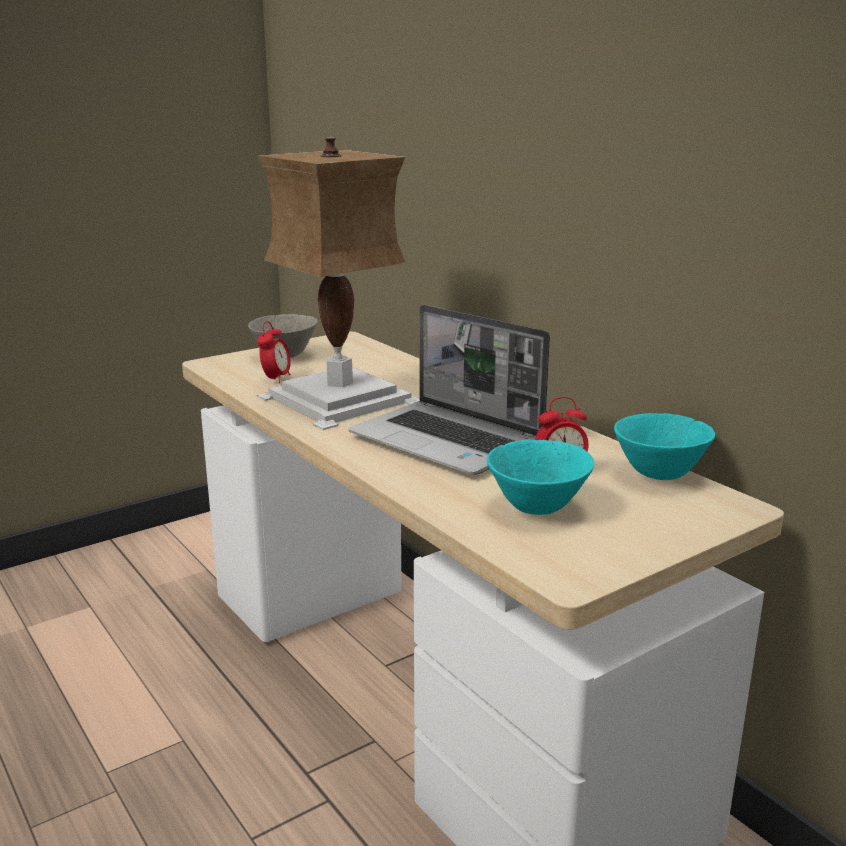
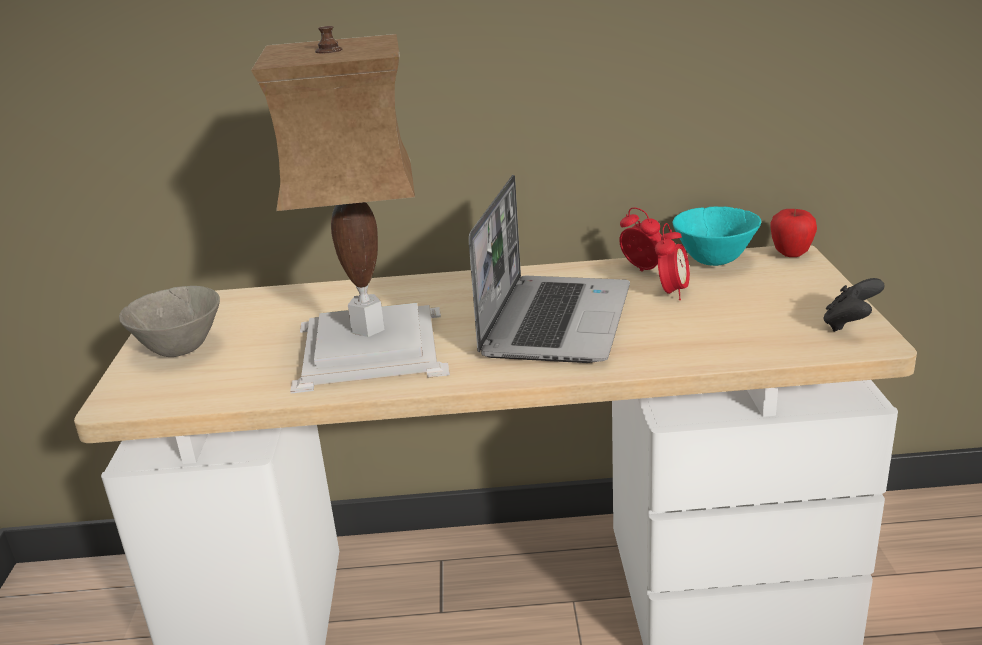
camera: 55 degrees left, 5 degrees up
(276, 379) = (251, 370): alarm clock -> alarm clock (642, 270)
(449, 441) = (555, 320): laptop -> laptop turned 60 degrees counterclockwise
(537, 509) = (738, 321): turquoise bowl -> none
(594, 562) = (849, 325): none -> black game controller
(735, 507) = (791, 254): none -> apple

